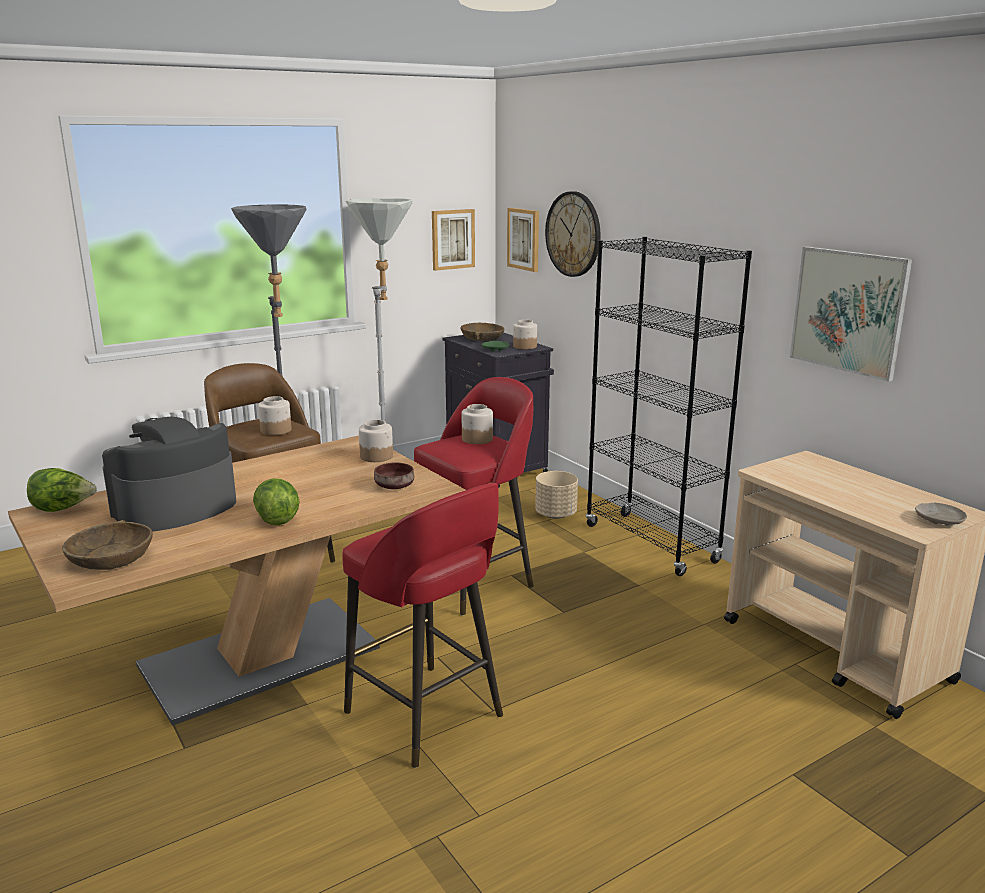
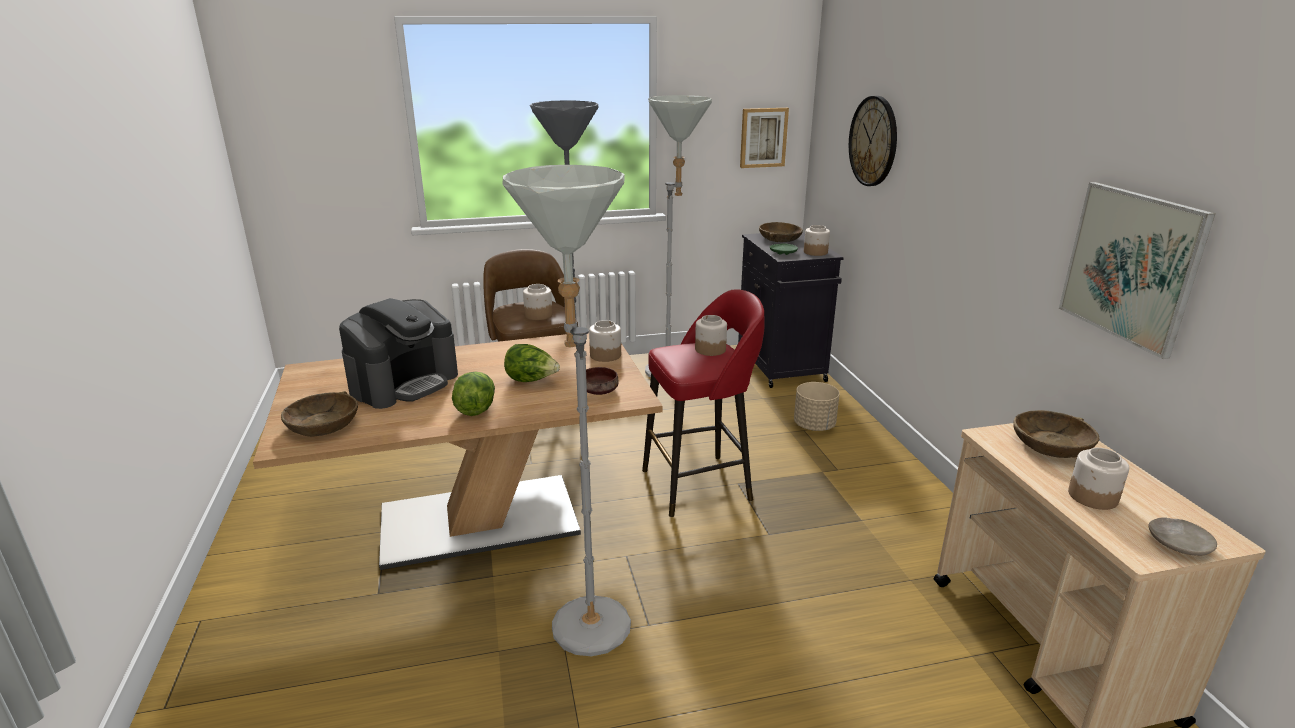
camera: 20 degrees right, 5 degrees up
(63, 509) = (323, 369): lettuce -> lettuce (531, 380)
(175, 508) = (404, 383): coffee machine -> coffee machine turned 150 degrees clockwise
(426, 716) = (585, 615): red stool -> grey floor lamp
(524, 239) = (832, 141): picture -> none
(651, 544) = (897, 476): black bookcase -> none
(811, 470) = (1051, 444): none -> brown bowl
(864, 500) = (1093, 497): none -> jar

